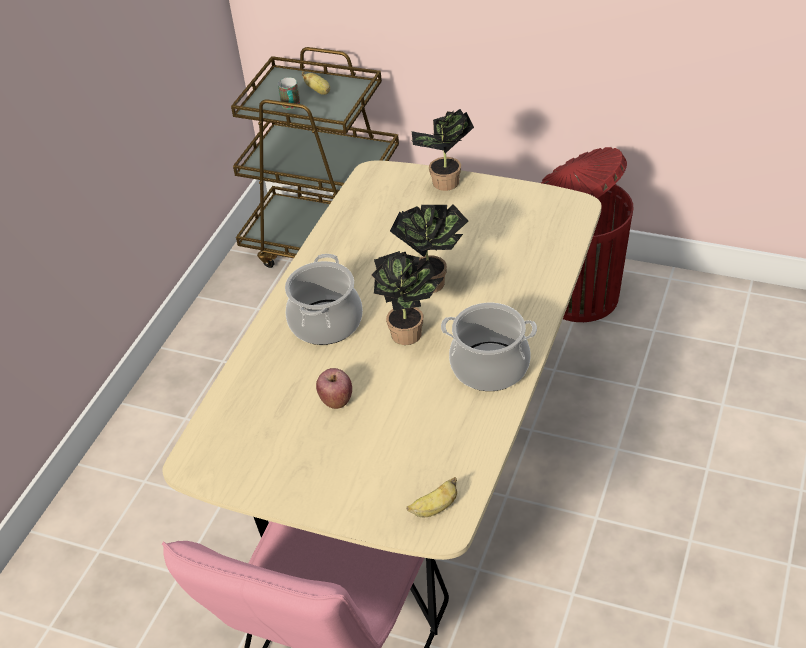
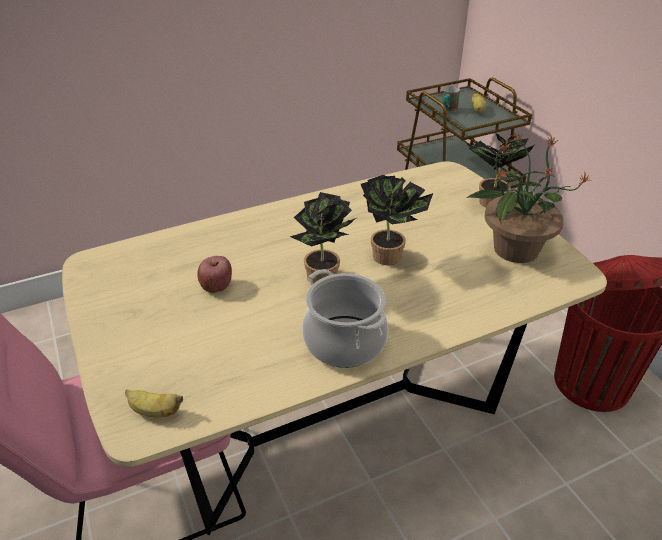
camera: 40 degrees right, 5 degrees down
(326, 323) = (284, 236): cooking pot -> none
(511, 214) = (514, 249): none -> potted plant

